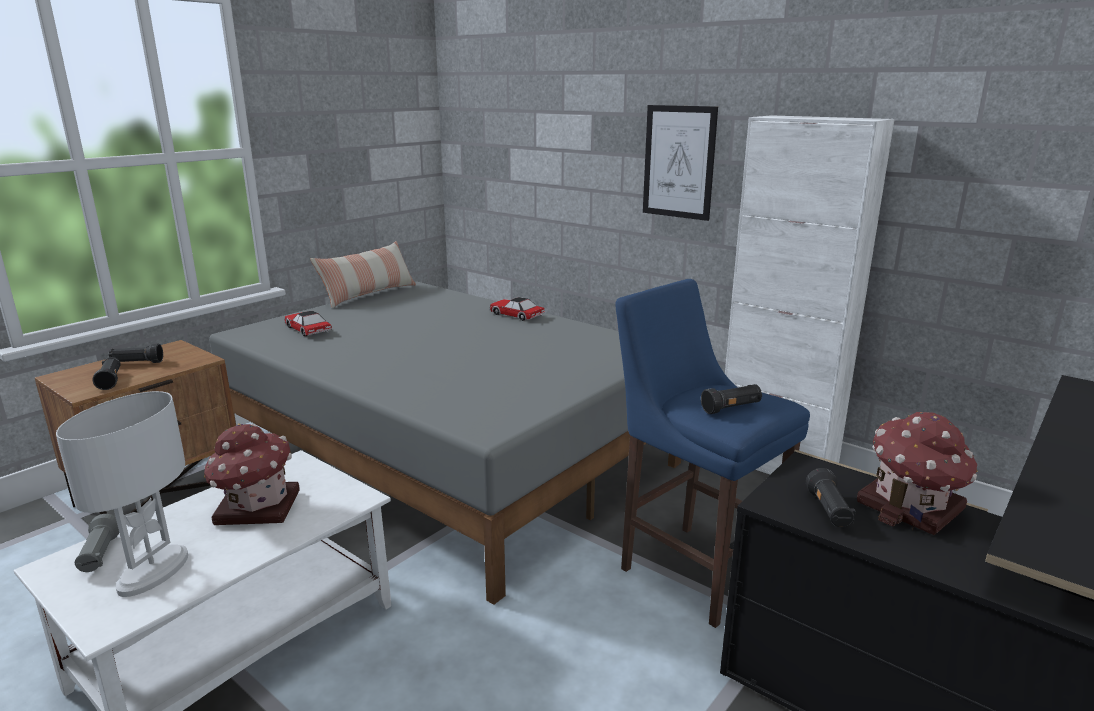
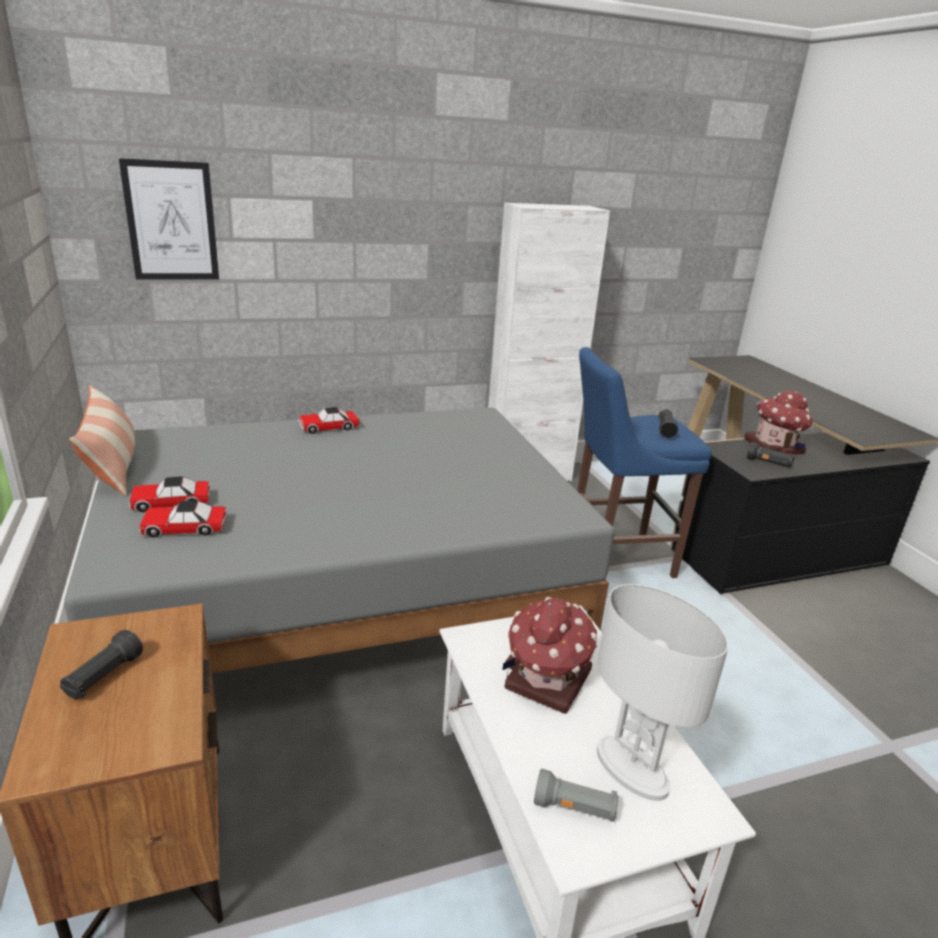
camera: 60 degrees left, 5 degrees up
(110, 381) = (152, 711): black flashlight -> none
(336, 318) = (170, 502): none -> toy car
(679, 162) = (419, 246): picture -> picture (171, 221)

